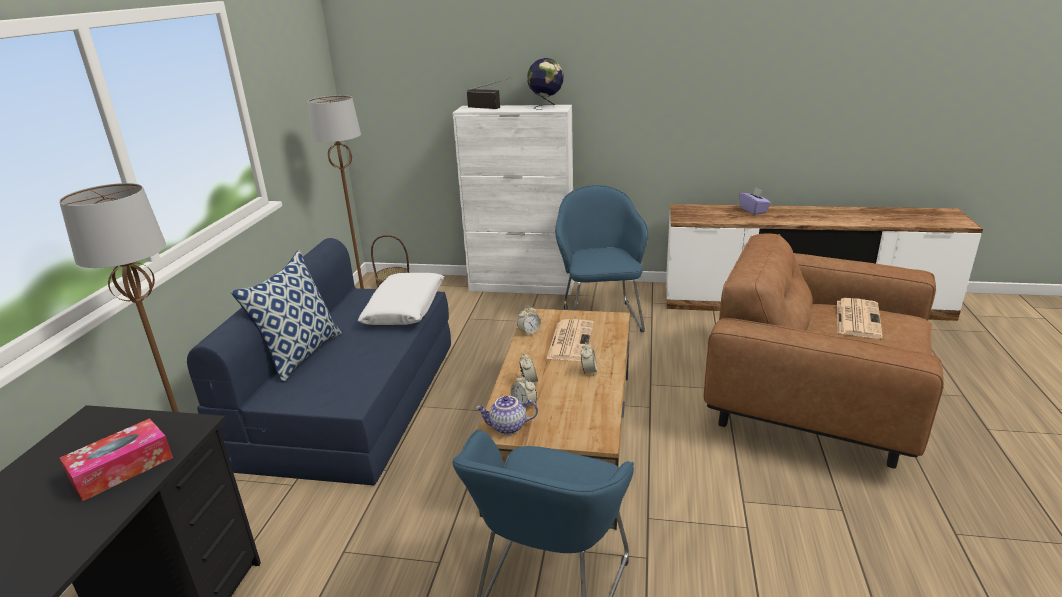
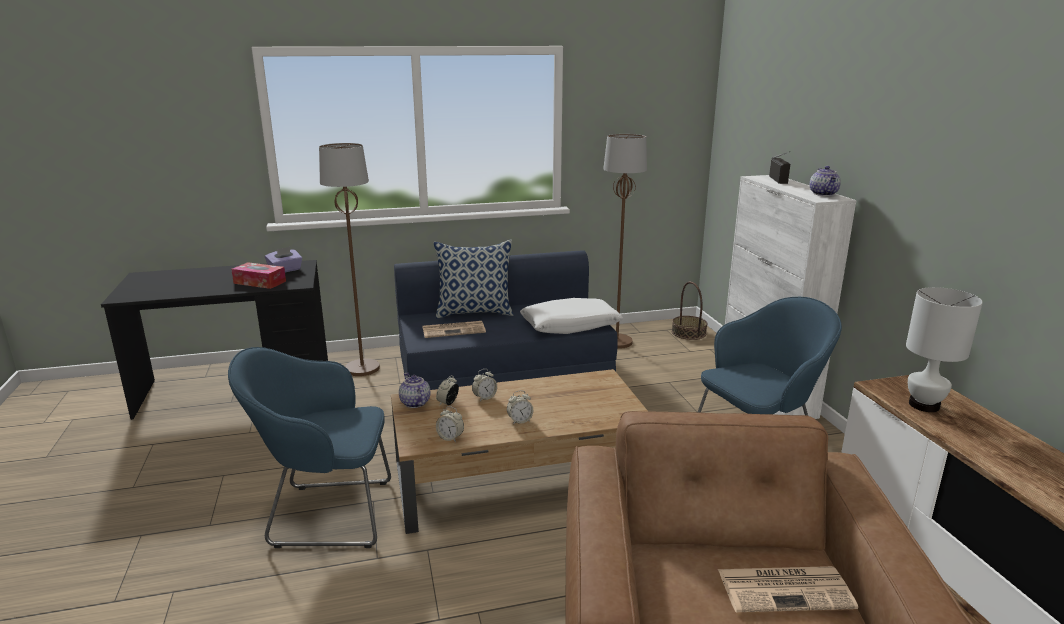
camera: 65 degrees right, 5 degrees down
(529, 332) = (569, 380): alarm clock -> alarm clock (450, 438)
(546, 106) = (824, 194): globe -> teapot
(570, 340) = (570, 402): newspaper -> newspaper (454, 330)
(711, 215) = (923, 405): none -> white table lamp
(753, 210) = (1000, 434): purple tissue box -> purple tissue box (285, 270)

